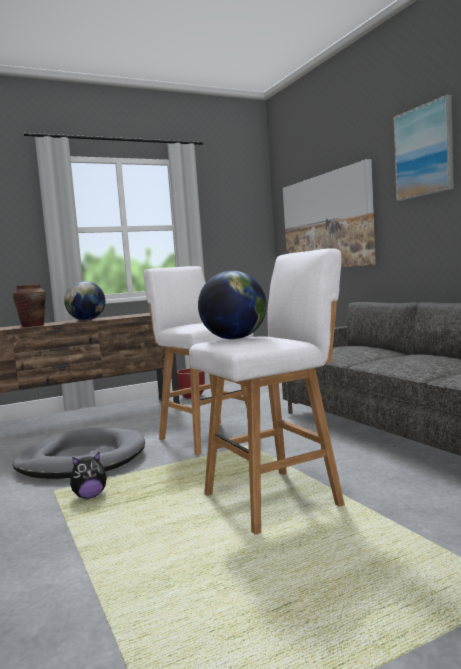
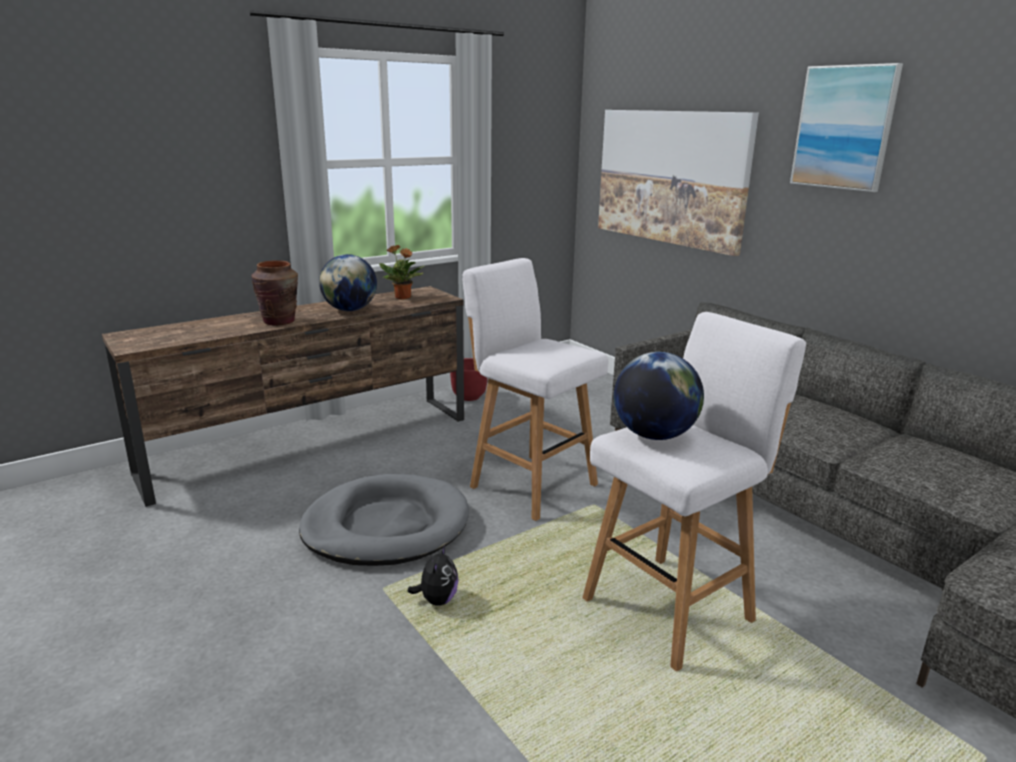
camera: 10 degrees left, 15 degrees up
(90, 496) = (437, 600): plush toy -> plush toy turned 45 degrees counterclockwise
(130, 315) = (403, 297): none -> potted plant

